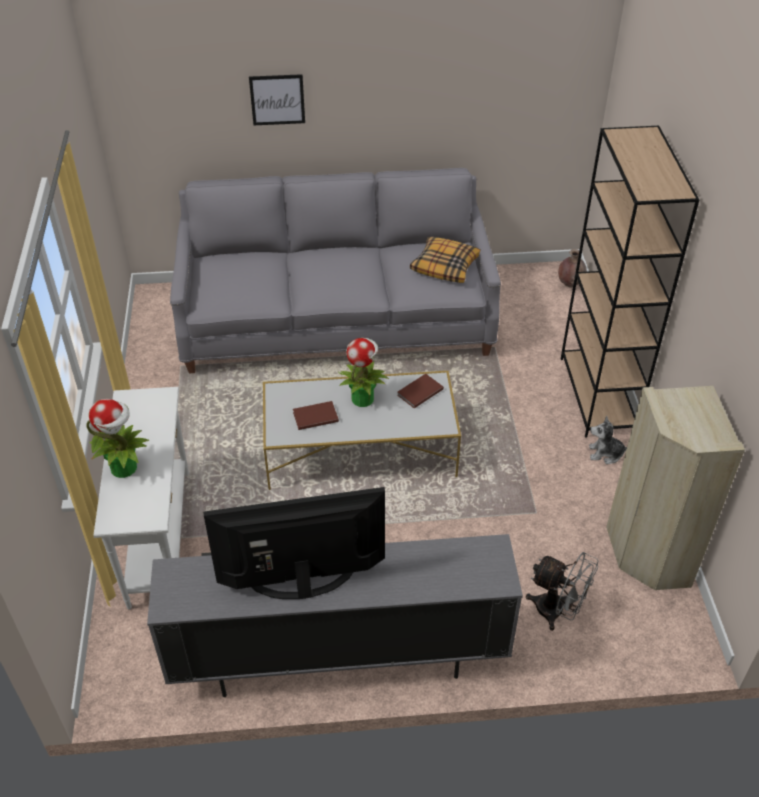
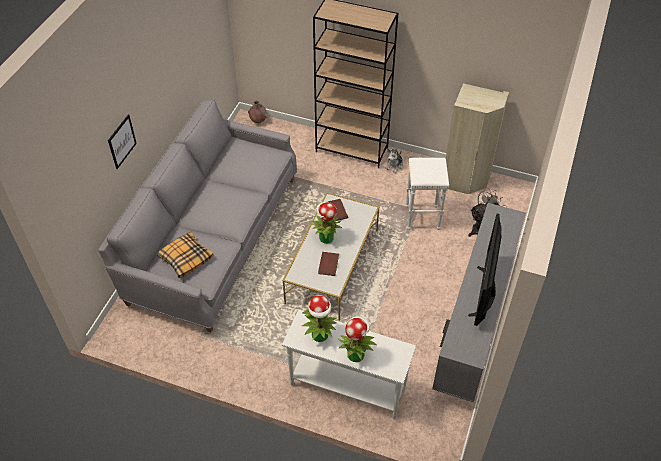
camera: 65 degrees left, 5 degrees up
(143, 421) = (320, 335): none -> potted plant
(445, 266) = (251, 154): pillow -> pillow (186, 258)
(522, 524) = (423, 218): none -> white stool

